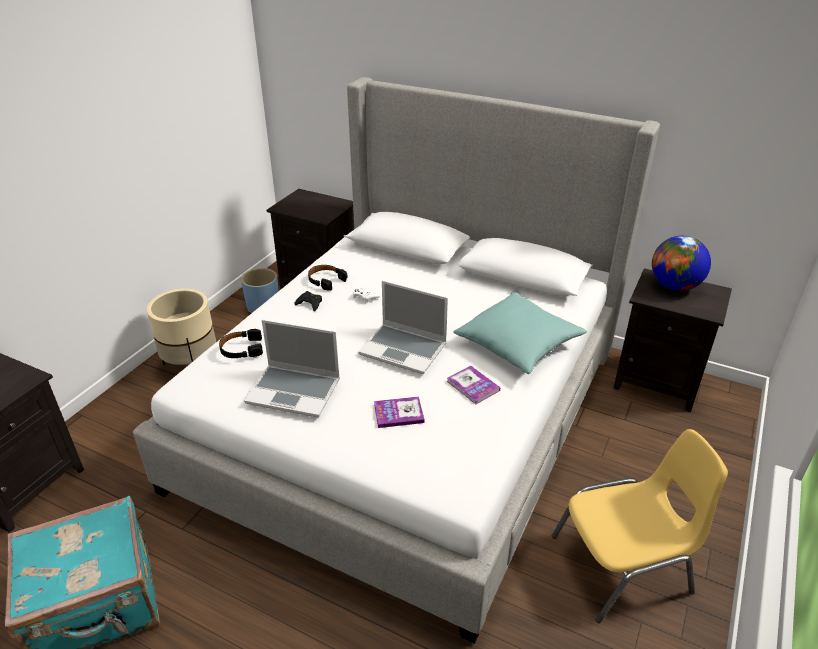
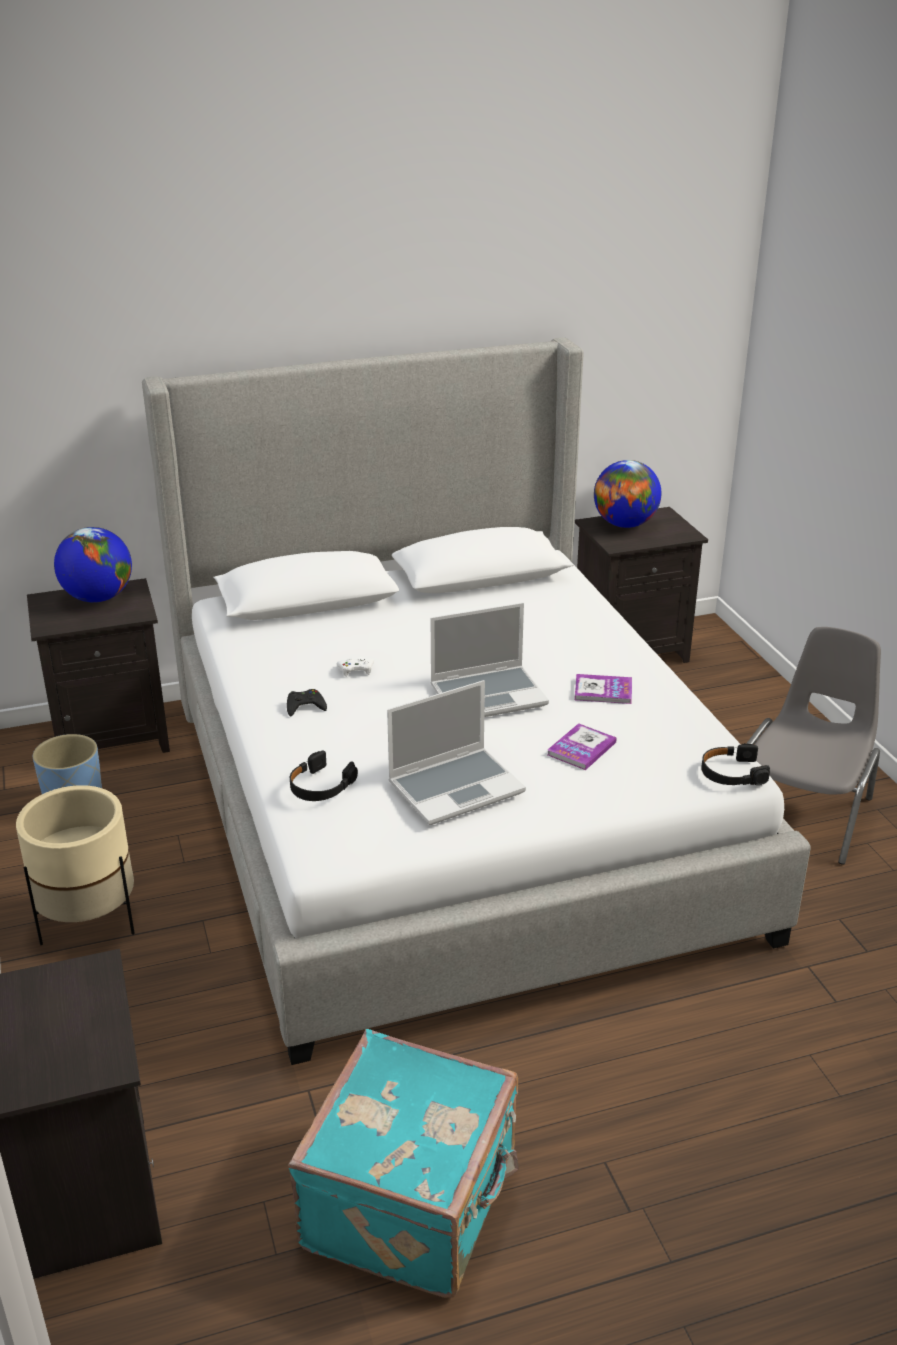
camera: 45 degrees left, 5 degrees down
(321, 203) = (98, 598): none -> globe
(326, 280) = (277, 676): black headphones -> black headphones (732, 773)
(518, 344) = (580, 637): turquoise pillow -> none
(623, 565) = (803, 812): yellow chair -> grey chair

